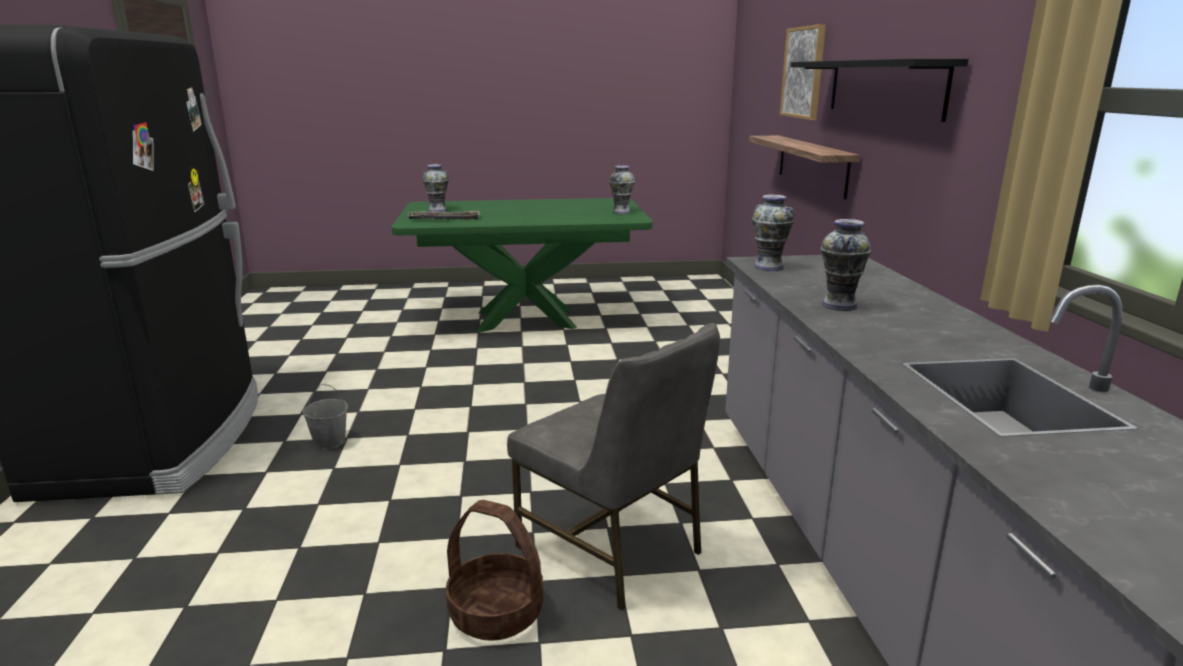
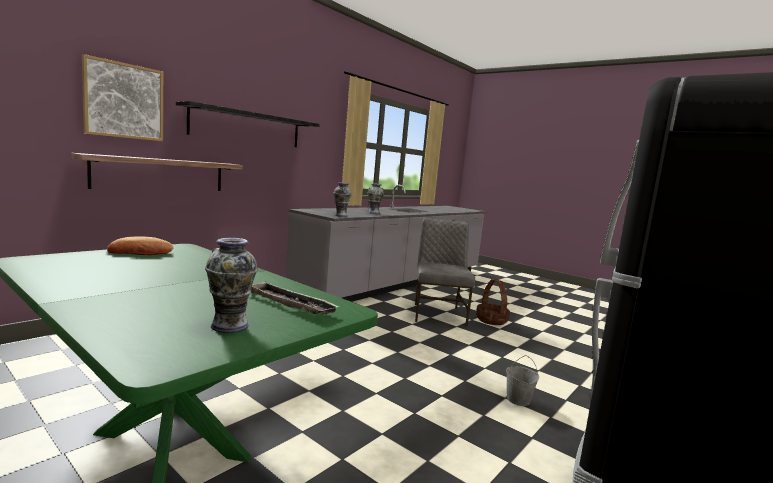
camera: 135 degrees left, 10 degrees down
(621, 212) = (140, 252): vase -> bread

